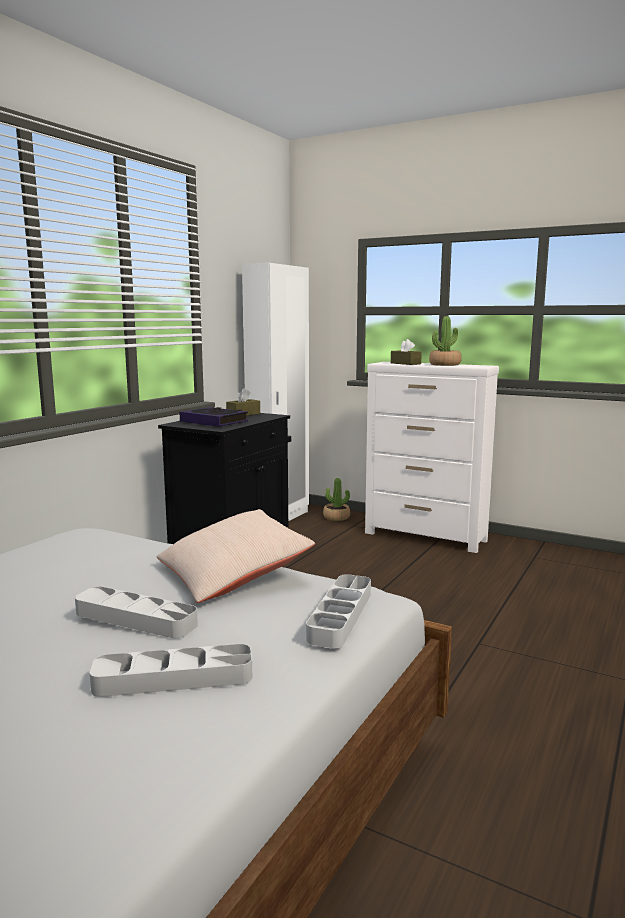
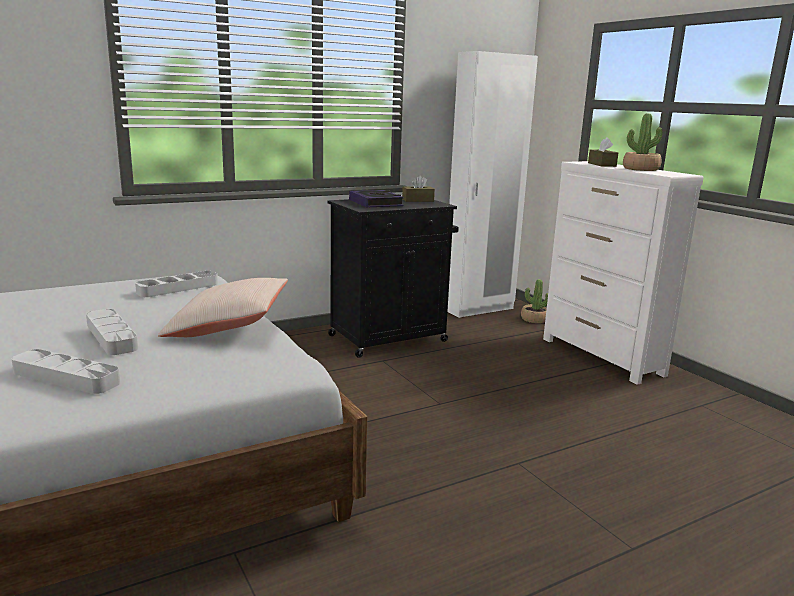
camera: 30 degrees right, 5 degrees up
(340, 615) = (234, 372): grey tray -> grey tray (178, 288)

